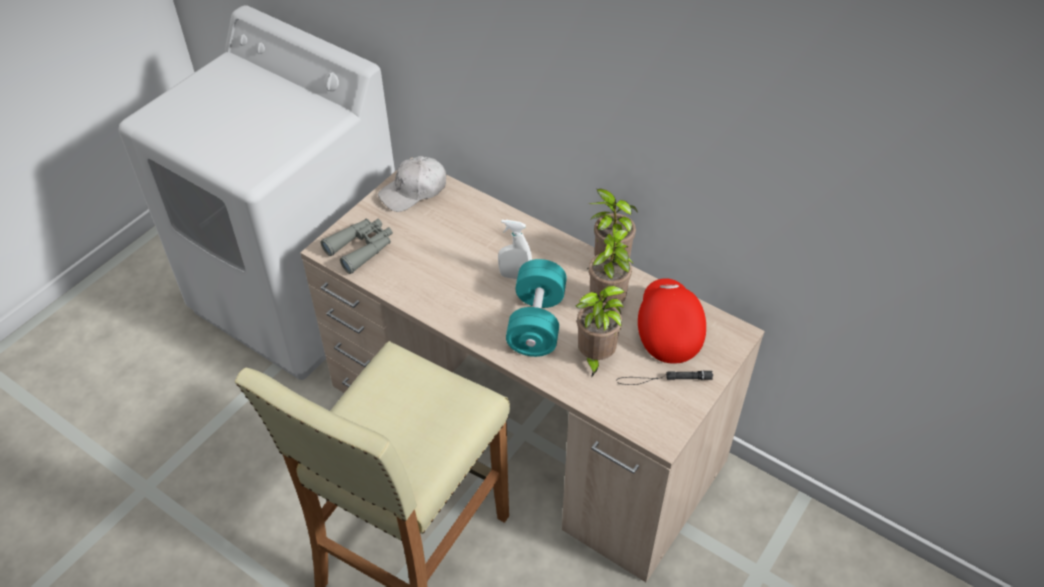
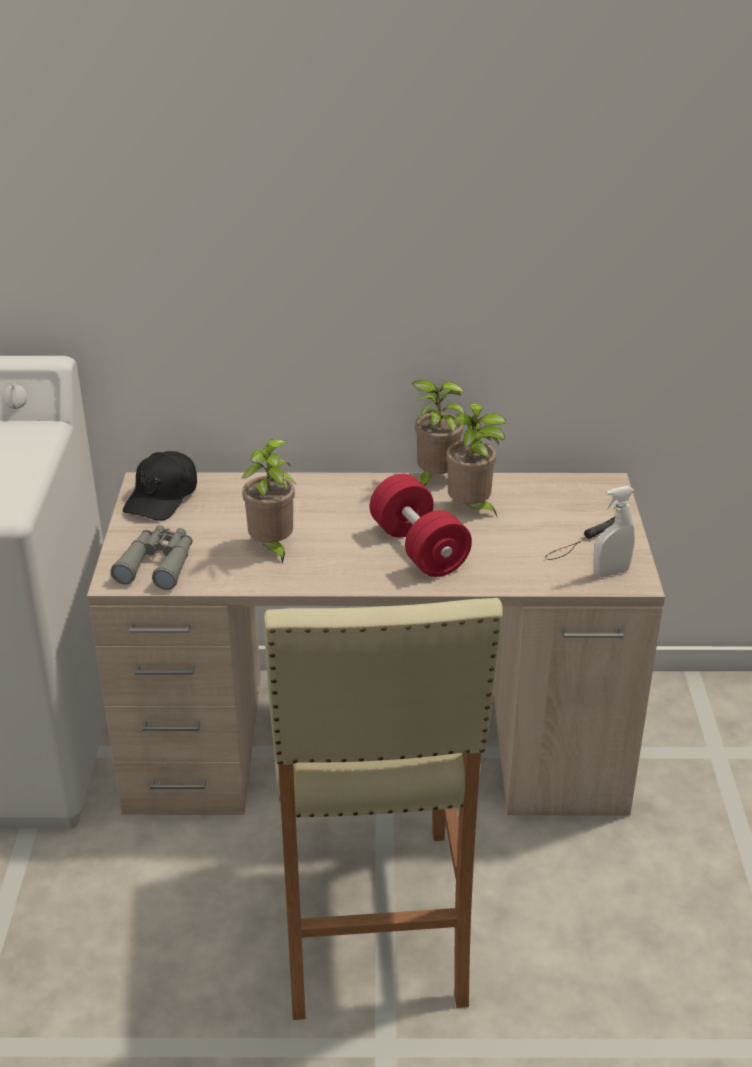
camera: 35 degrees left, 15 degrees down
(414, 191) = (162, 497): white cap -> black cap
(515, 276) = (353, 522): white spray bottle -> white spray bottle (611, 572)
(536, 323) = (418, 549): turquoise dumbbell -> red dumbbell
(595, 357) = (505, 551): potted plant -> potted plant (272, 548)
(667, 330) = (545, 505): red cap -> none

